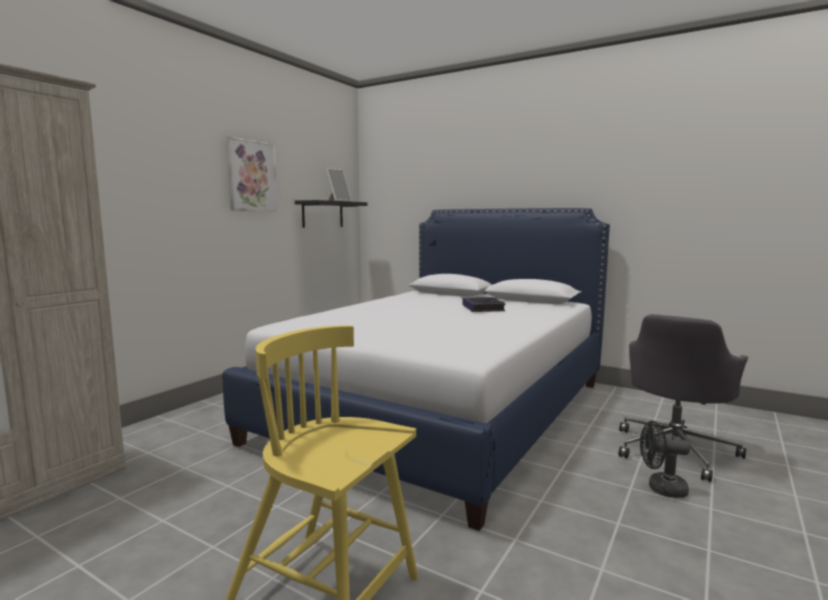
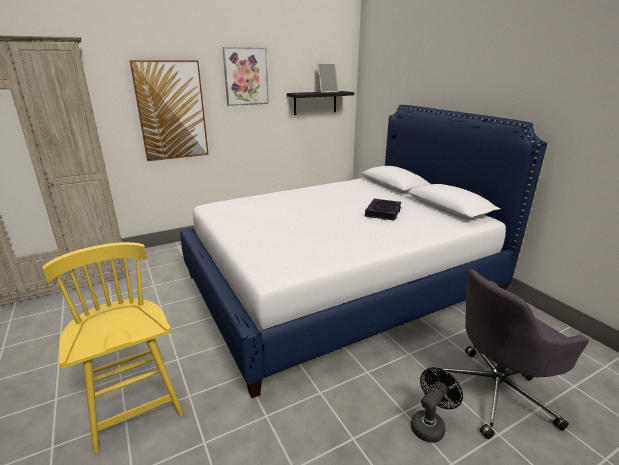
camera: 30 degrees right, 15 degrees up
(161, 213) = (171, 111): none -> picture
(661, 488) = (430, 424): black fan -> black fan turned 90 degrees clockwise

